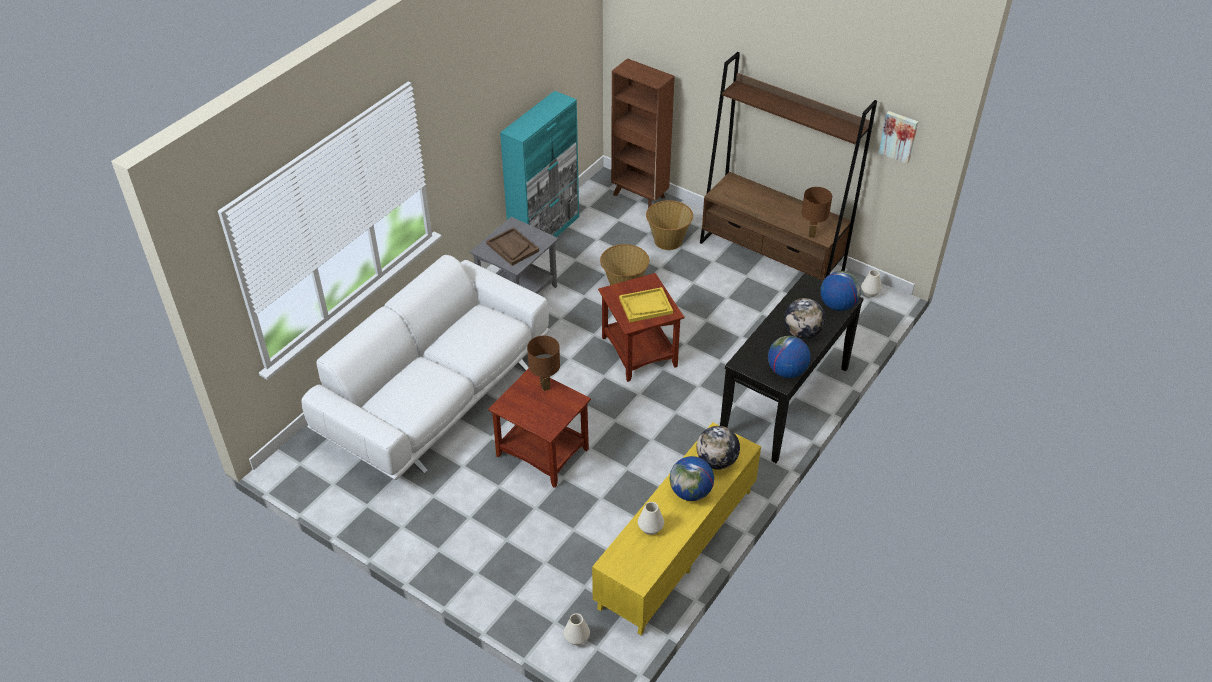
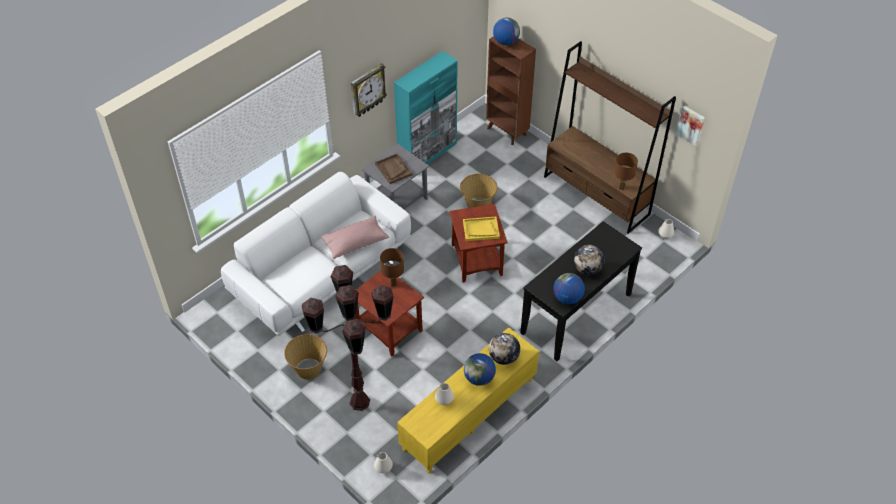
camera: 10 degrees right, 5 degrees up
(469, 143) = (367, 90): none -> wall clock
(480, 343) = (355, 242): none -> pink pillow
(523, 553) = (359, 401): none -> brown floor lamp
(668, 240) = (520, 171): basket -> basket (308, 368)
(837, 305) = (620, 250): globe -> globe (505, 42)

